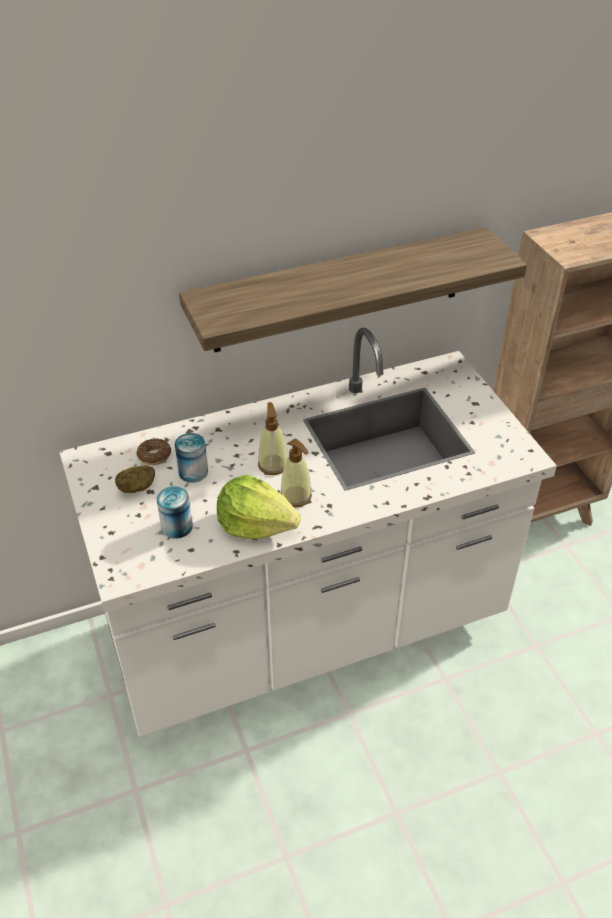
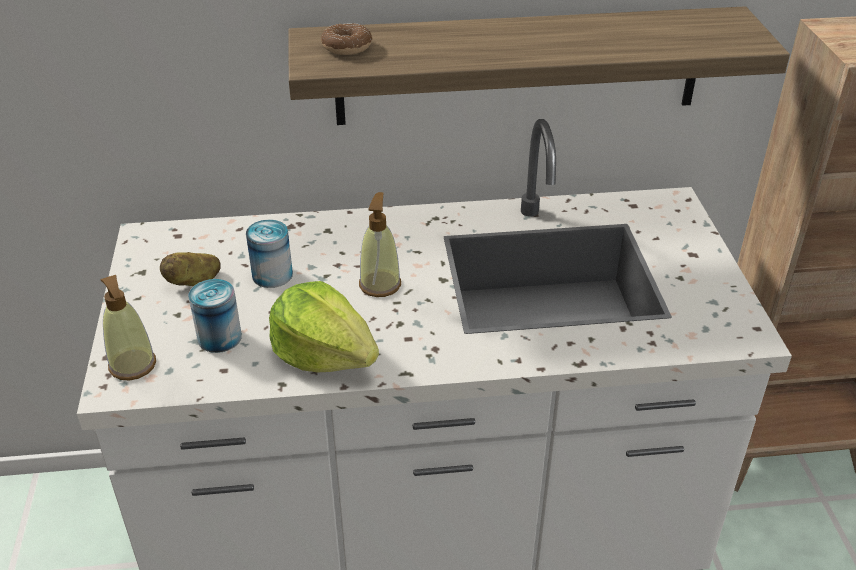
camera: 15 degrees right, 5 degrees down
(154, 456) = (233, 248): donut -> donut (347, 47)
(296, 496) = (394, 329): soap dispenser -> soap dispenser (133, 365)

